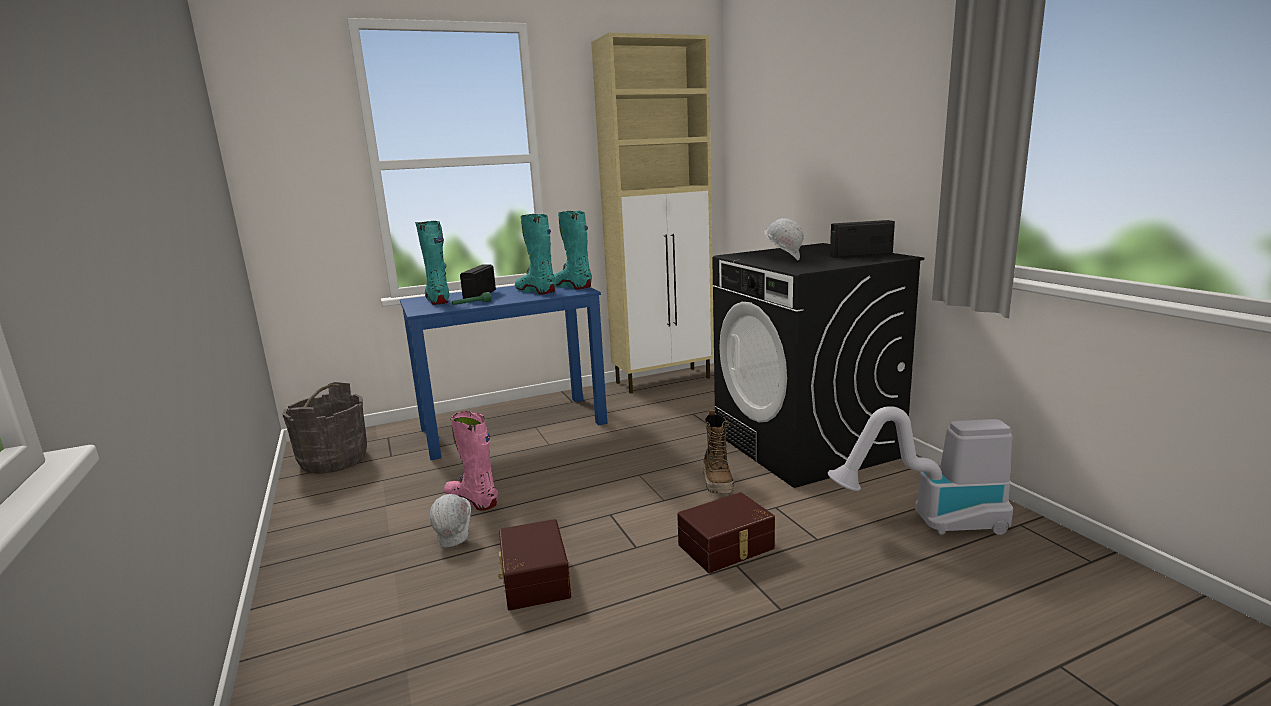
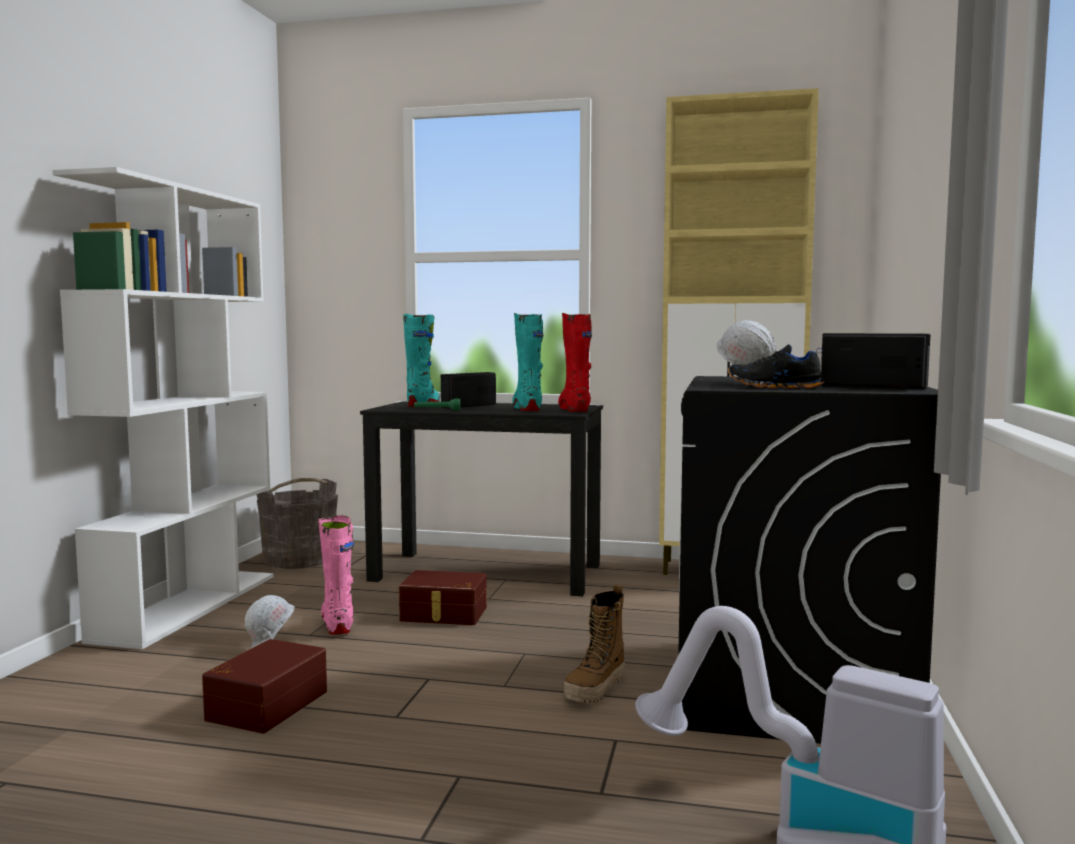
camera: 35 degrees right, 10 degrees down
(304, 533) = (188, 606): none -> white bookcase
(514, 425) = (487, 573): blue desk -> black desk
(571, 286) = (574, 409): turquoise boot -> red boot
(727, 547) = (482, 755): brown storage box -> brown storage box (443, 614)
(822, 263) = (774, 387): none -> black shoe

